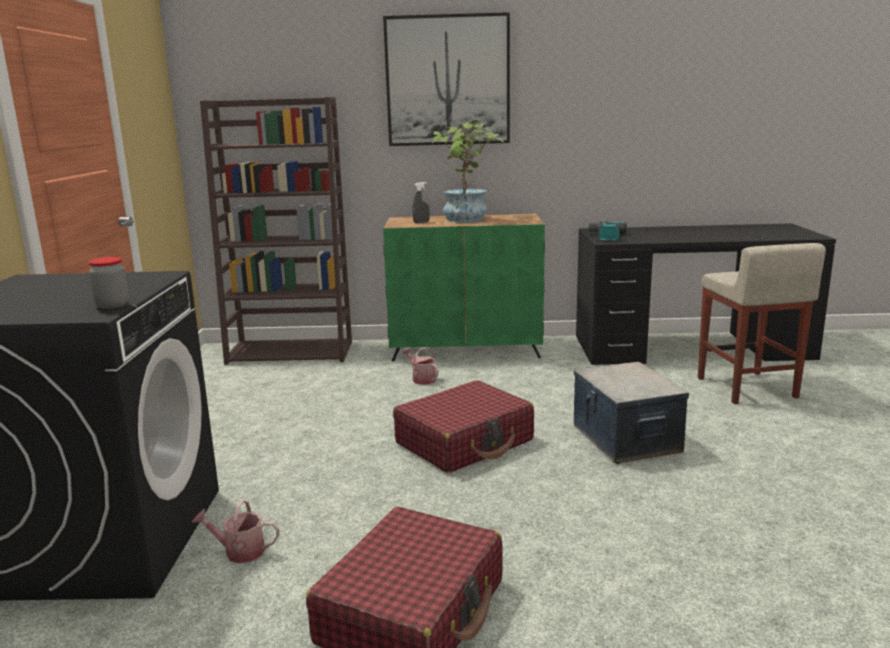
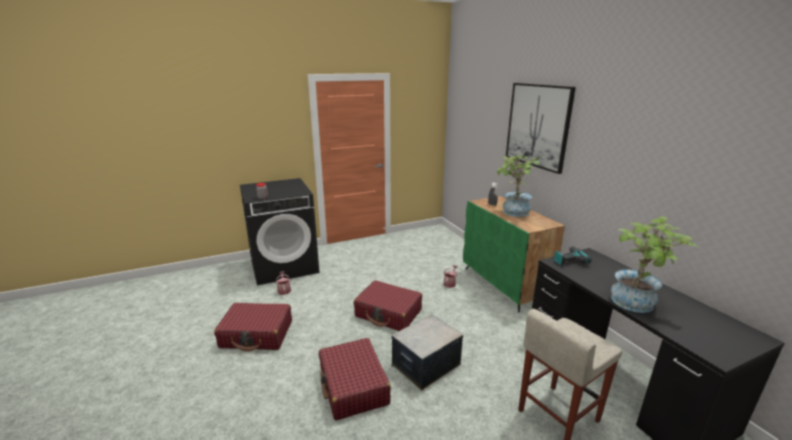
camera: 65 degrees right, 5 degrees up
(292, 352) = (450, 243): brown bookcase -> none
(655, 507) = (353, 386): none -> red suitcase
(721, 237) = (636, 305): none -> potted plant

